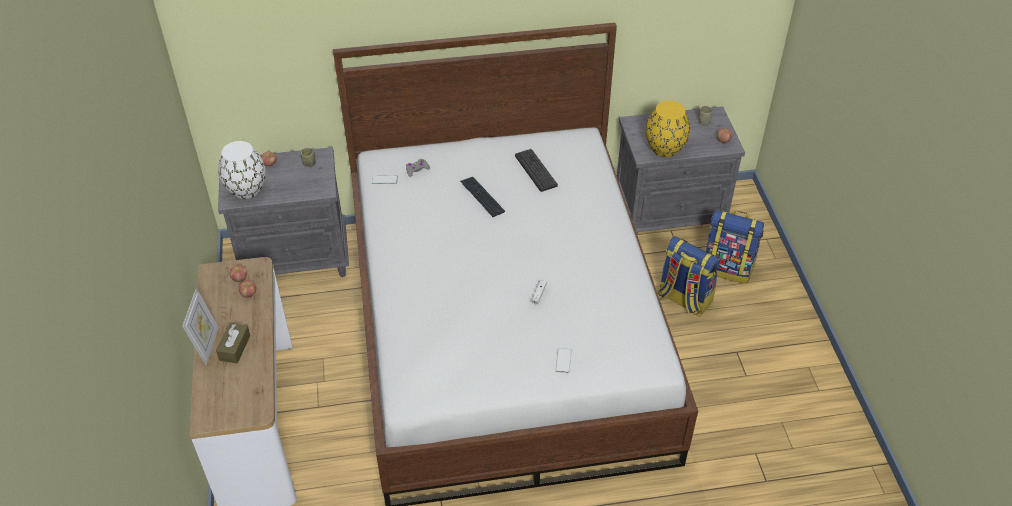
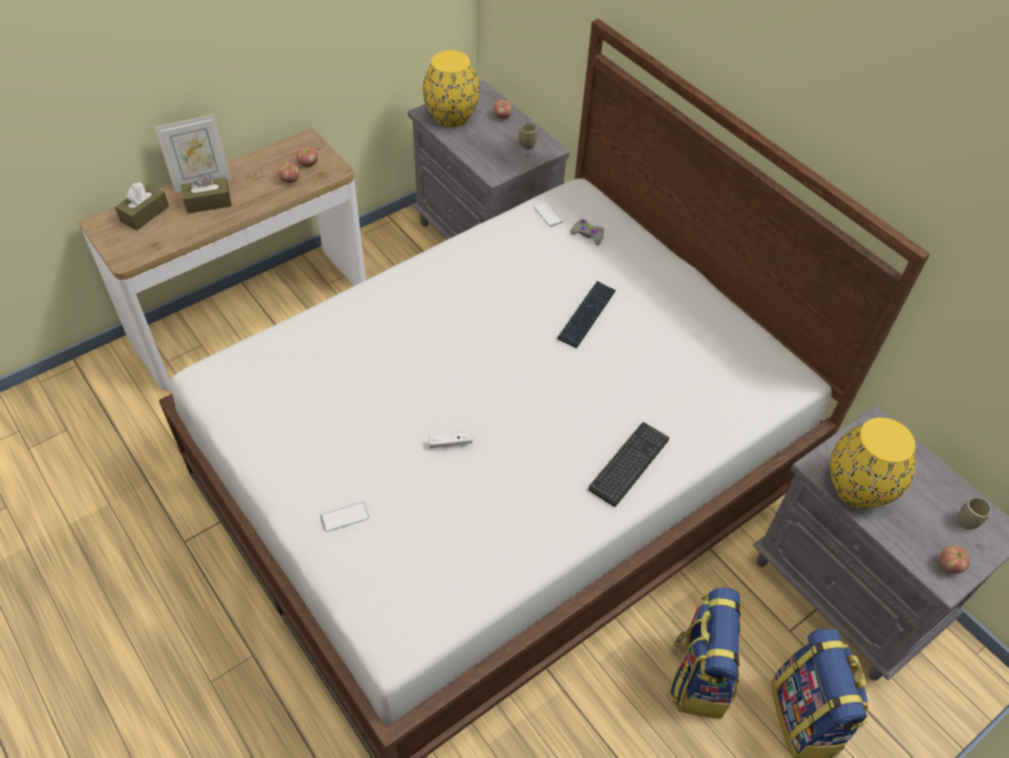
camera: 60 degrees right, 5 degrees up
(216, 389) = (145, 214): none -> brown tissue box
(246, 190) = (451, 117): white vase -> yellow vase
(535, 170) = (679, 350): keyboard -> keyboard (629, 464)

